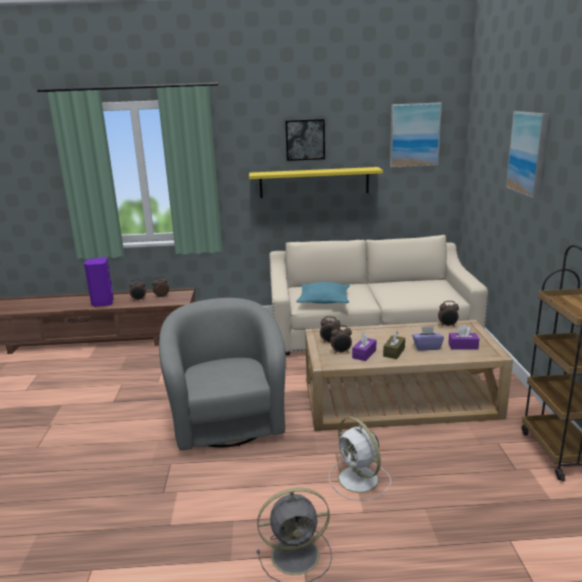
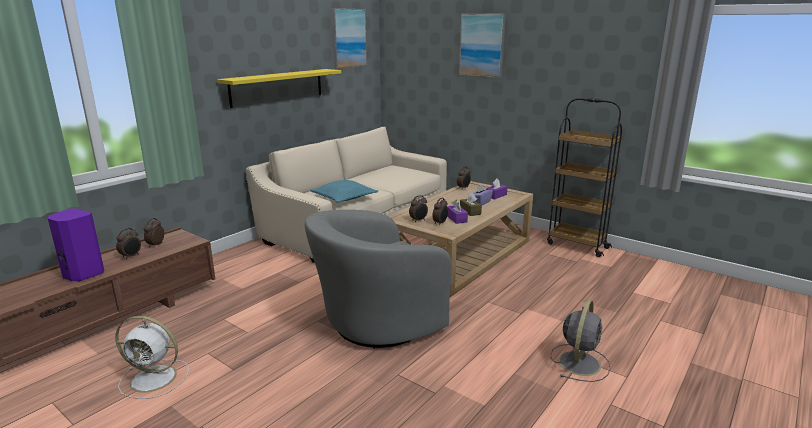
camera: 50 degrees left, 0 degrees up
(228, 420) = (377, 323): grey armchair -> grey armchair turned 60 degrees counterclockwise
(305, 139) = (266, 41): picture -> none
(359, 480) = (529, 307): white fan -> white fan (155, 378)

